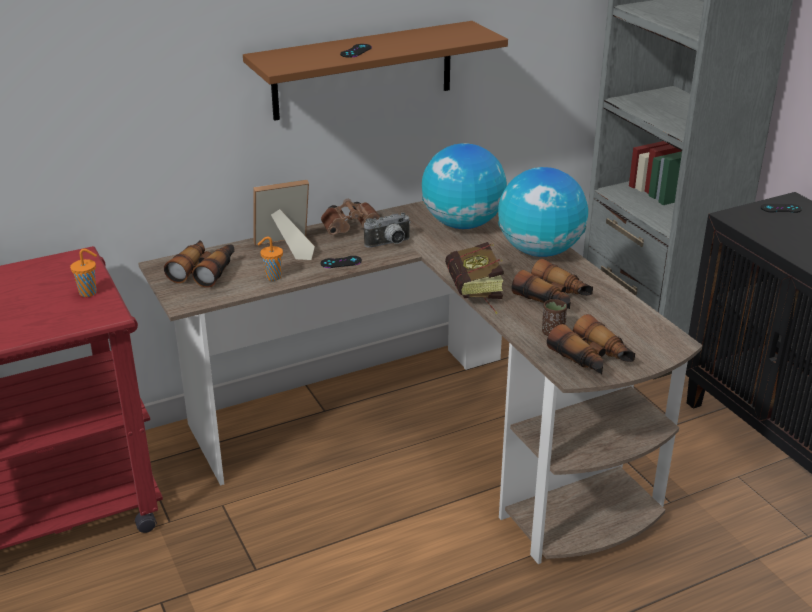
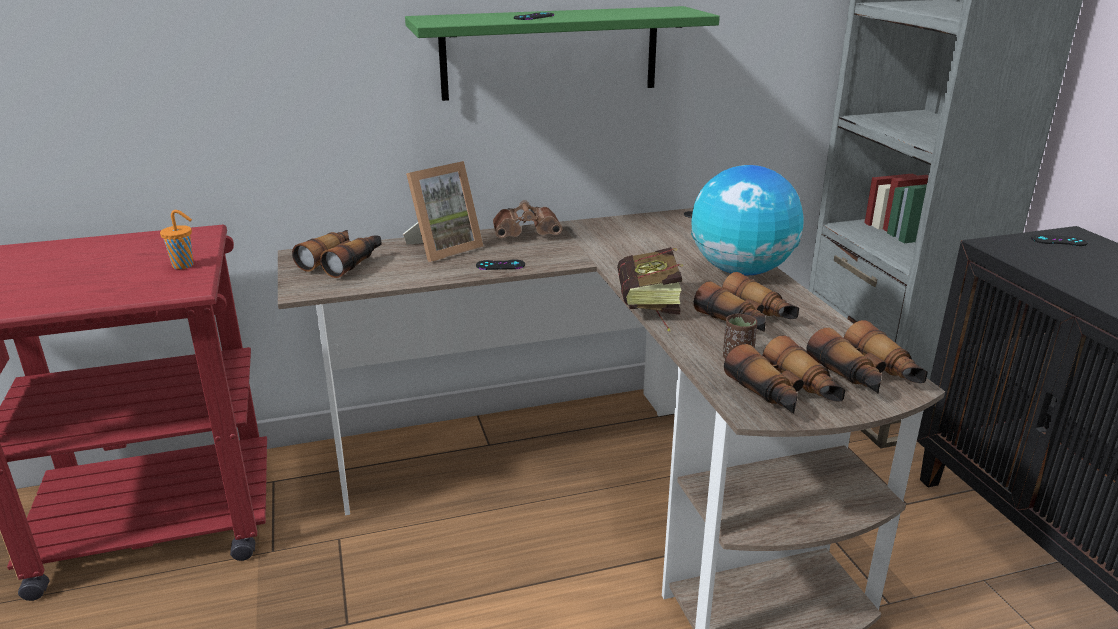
camera: 10 degrees right, 5 degrees down
(272, 277) = (415, 274): orange cup -> none
(284, 249) = (443, 248): picture frame -> picture frame turned 150 degrees clockwise
(363, 70) = (550, 53): brown shelf -> green shelf
(389, 244) = (564, 252): camera -> none
(462, 224) = (655, 239): globe -> none
(647, 338) = (867, 376): none -> binoculars

